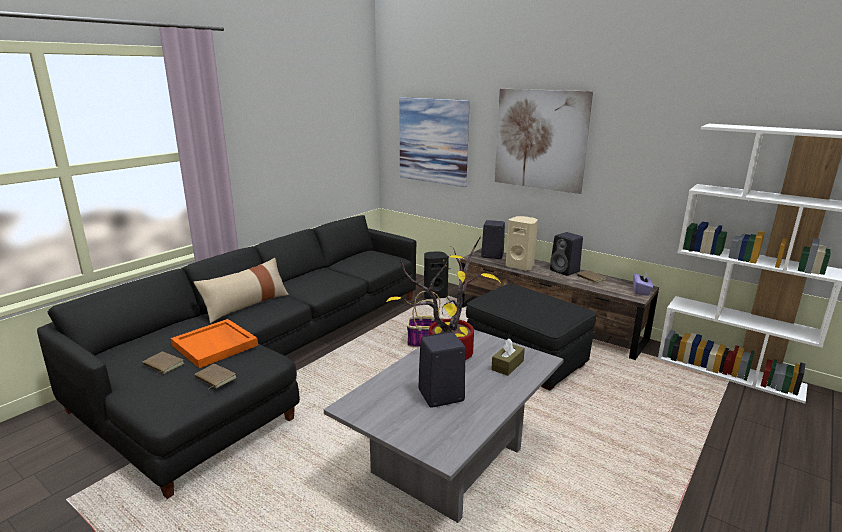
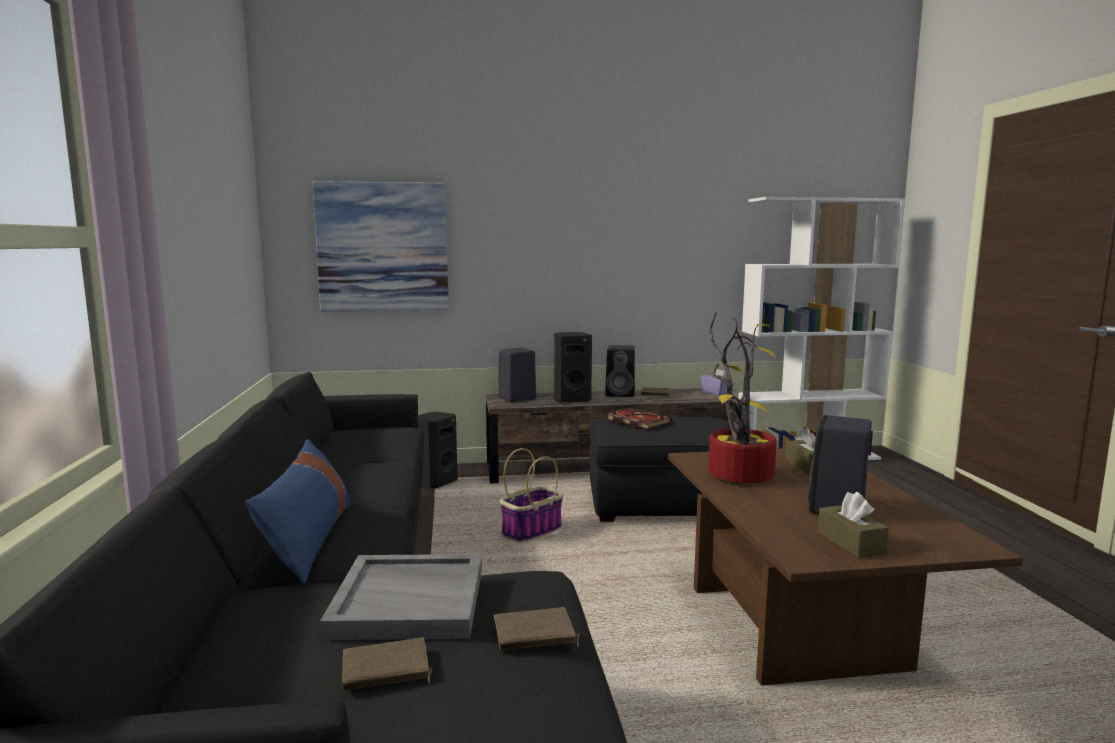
camera: 45 degrees left, 10 degrees down
(216, 345) = (411, 601): orange tray -> grey tray
(246, 305) = (308, 539): beige pillow -> blue pillow
(389, 413) = (850, 542): none -> brown tissue box
(450, 464) = (801, 627): grey coffee table -> brown coffee table
(516, 295) = (636, 421): none -> book
(520, 266) = (571, 400): beige speaker -> black speaker
(540, 140) = (558, 232): picture -> none

